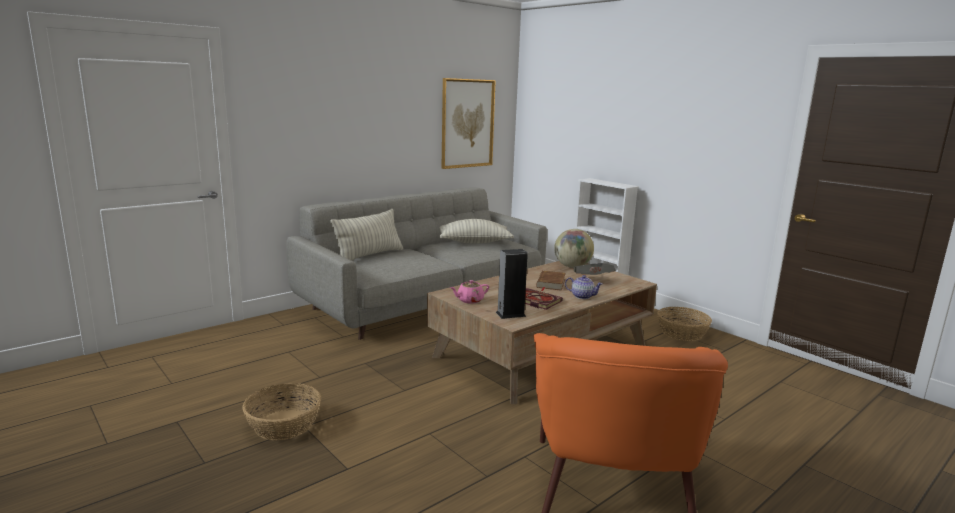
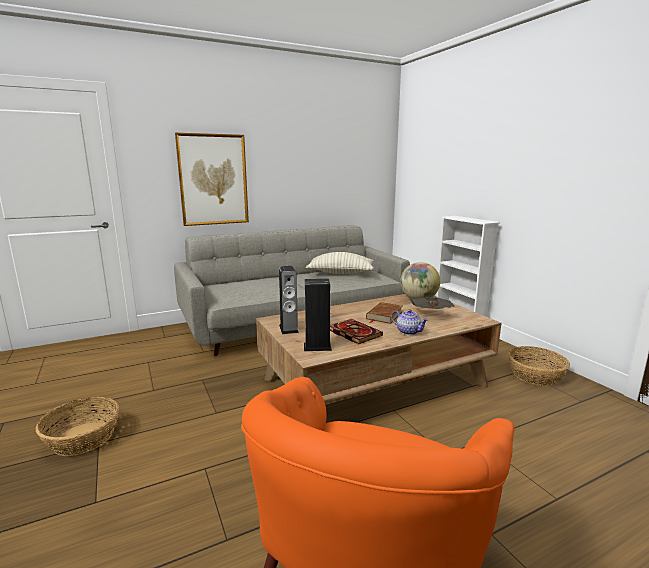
camera: 15 degrees right, 0 degrees up
(369, 256) = (240, 281): pillow -> none
(467, 123) = (347, 168): picture -> picture (213, 180)
(469, 300) = (288, 328): pink teapot -> speaker

